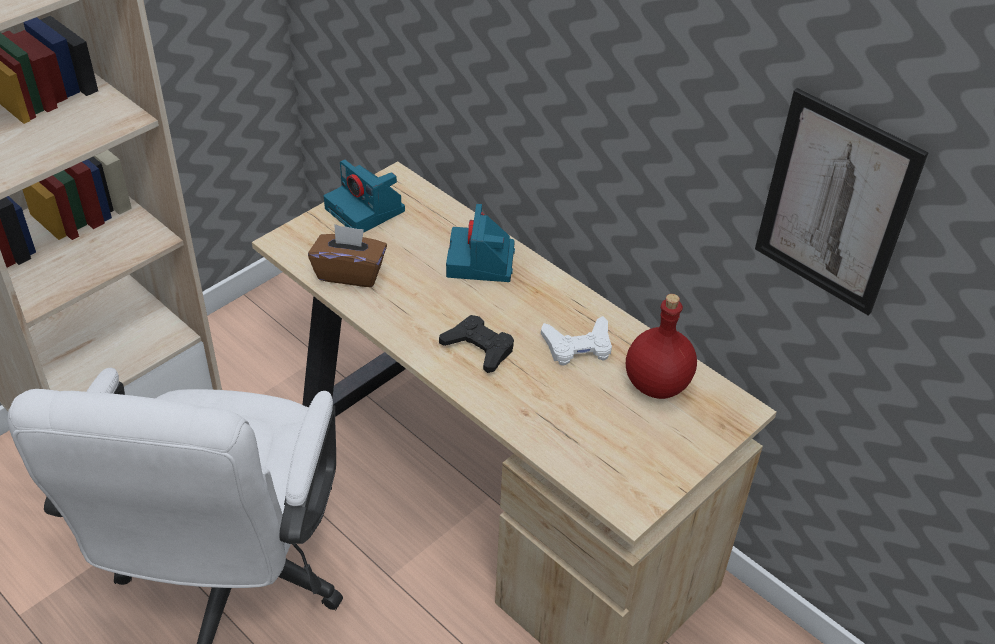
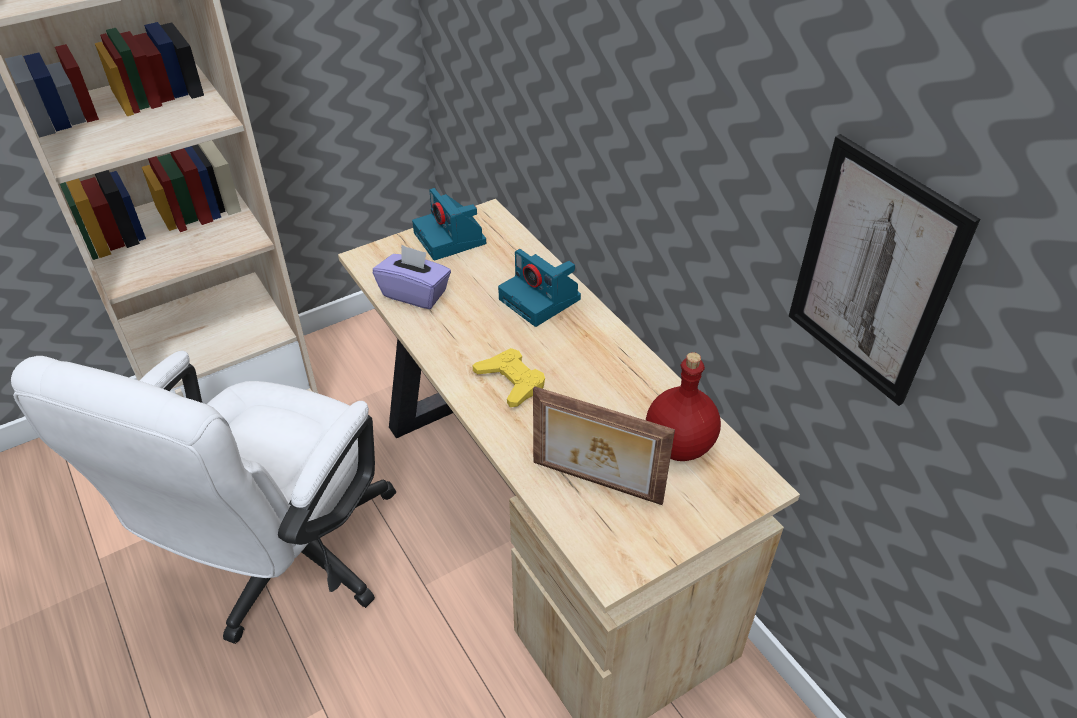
camera: 15 degrees right, 0 degrees up
(350, 273) = (415, 293): brown tissue box -> purple tissue box
(479, 348) = (511, 381): black game controller -> yellow game controller
(481, 262) = (541, 300): camera -> camera turned 60 degrees counterclockwise
(578, 346) = (610, 394): white game controller -> none
(591, 432) = (596, 484): none -> picture frame

